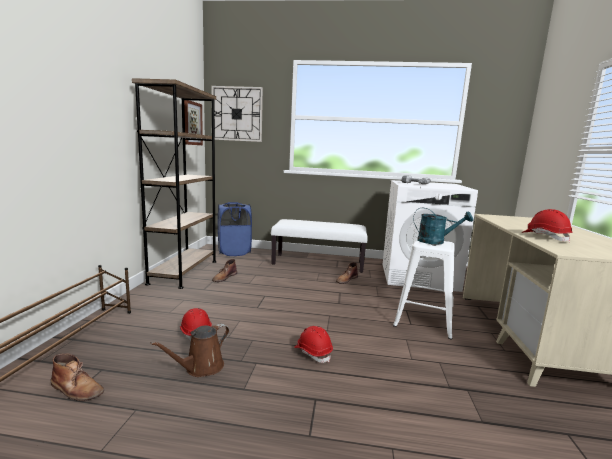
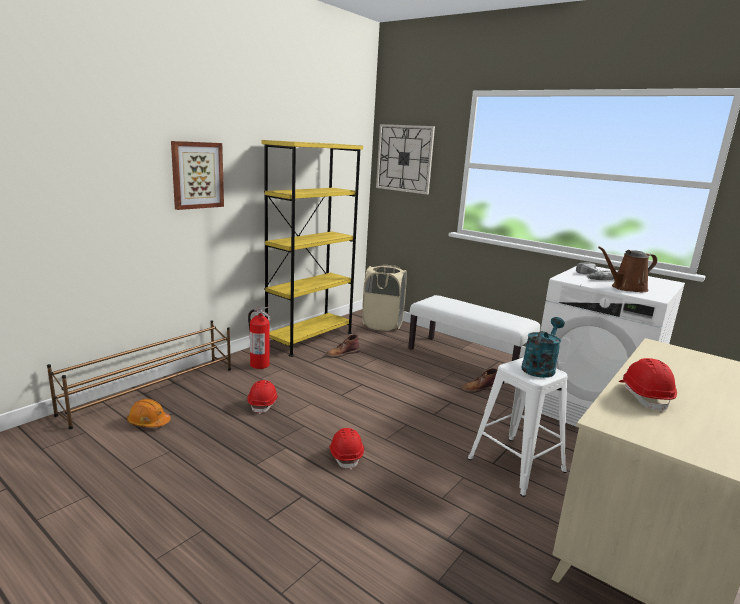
camera: 30 degrees right, 5 degrees up
(77, 389) = (148, 422): brown boot -> orange hard hat
(157, 301) = (259, 365): none -> fire extinguisher
(184, 272) = (309, 338): brown bookcase -> yellow bookcase
(191, 123) = (348, 171): picture -> picture (197, 175)
(201, 368) = (240, 436): brown watering can -> brown watering can (626, 288)
(234, 252) = (382, 324): blue laundry basket -> beige laundry basket
(436, 242) = (540, 367): turquoise watering can -> turquoise watering can turned 105 degrees counterclockwise

